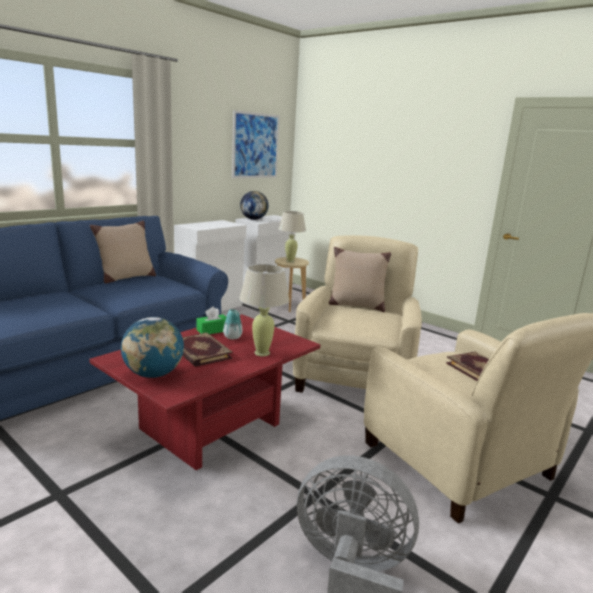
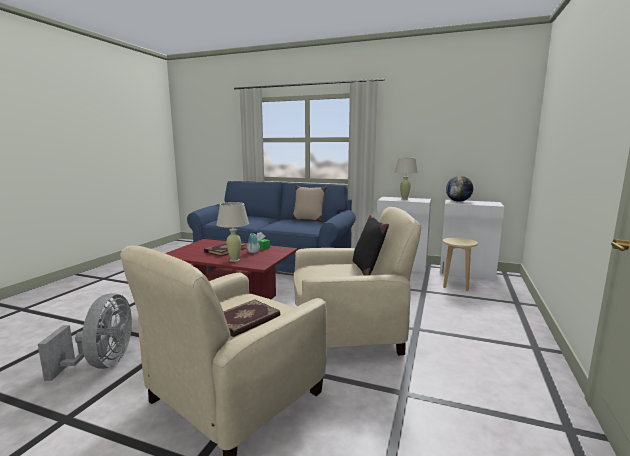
camera: 70 degrees right, 5 degrees down
(153, 374) = (191, 248): globe -> none
(255, 145) = (476, 136): picture -> none
(290, 261) = (456, 241): beige table lamp -> beige table lamp (404, 199)
(356, 305) = (367, 269): beige pillow -> black pillow

